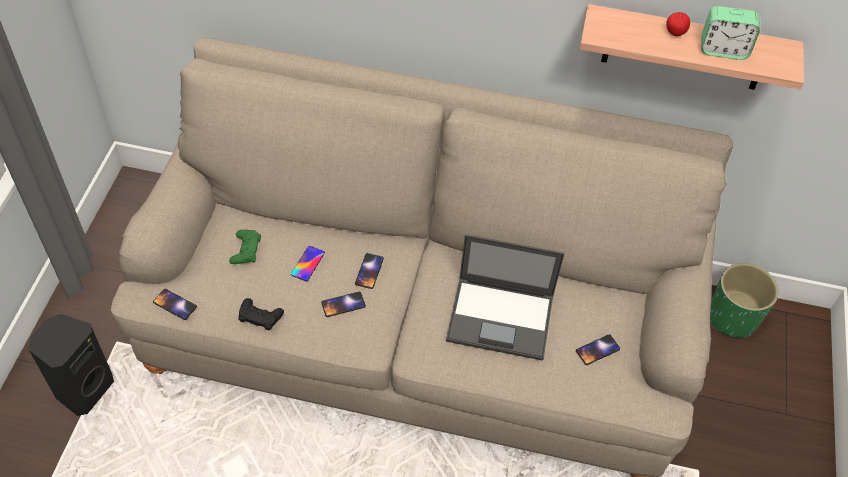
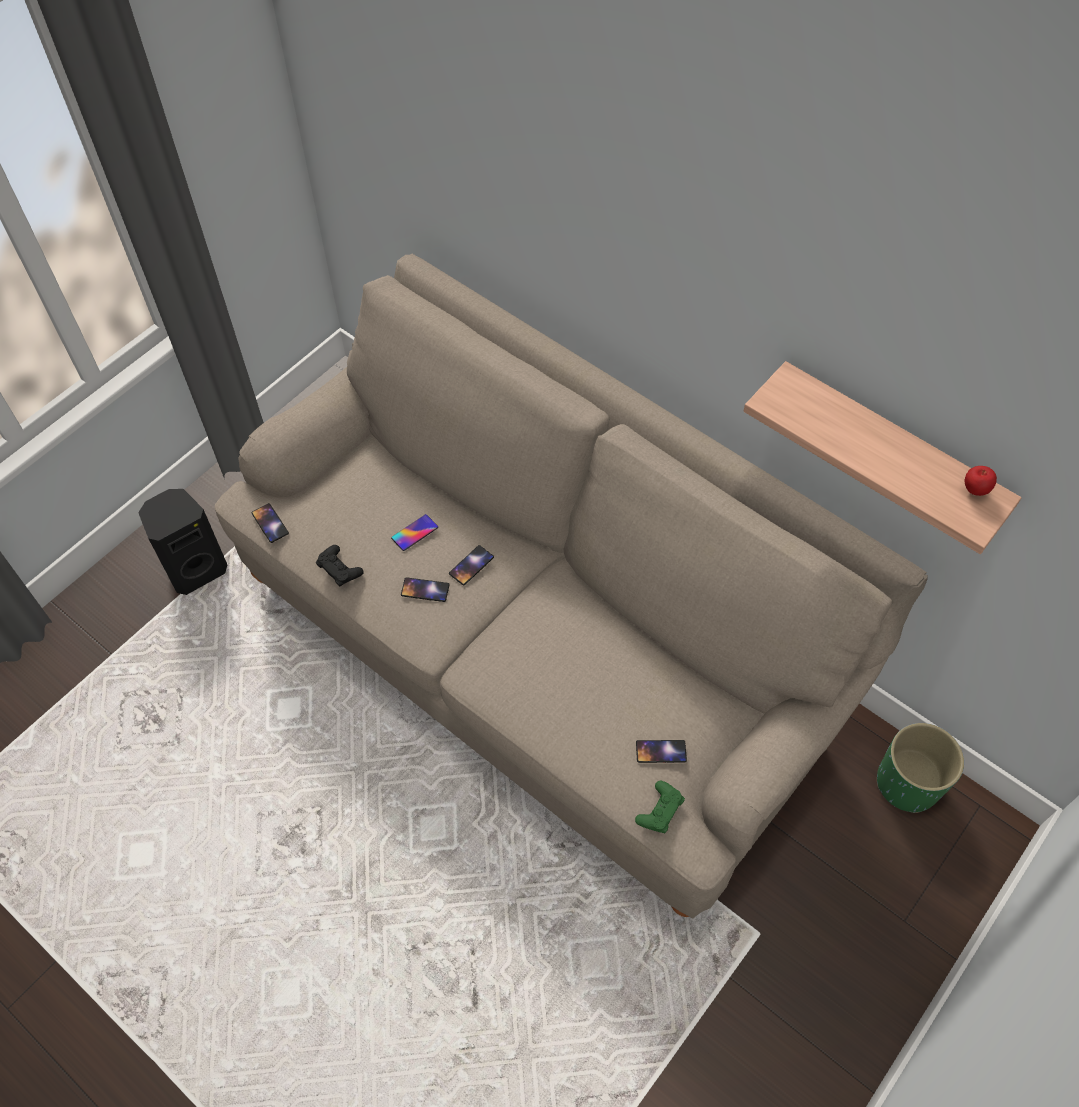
camera: 30 degrees right, 5 degrees up
(246, 250) = (363, 494): green game controller -> green game controller (660, 810)
(501, 318) = (577, 673): laptop -> none
(674, 33) = (863, 432): apple -> apple (974, 490)
(723, 50) = (909, 472): alarm clock -> none

